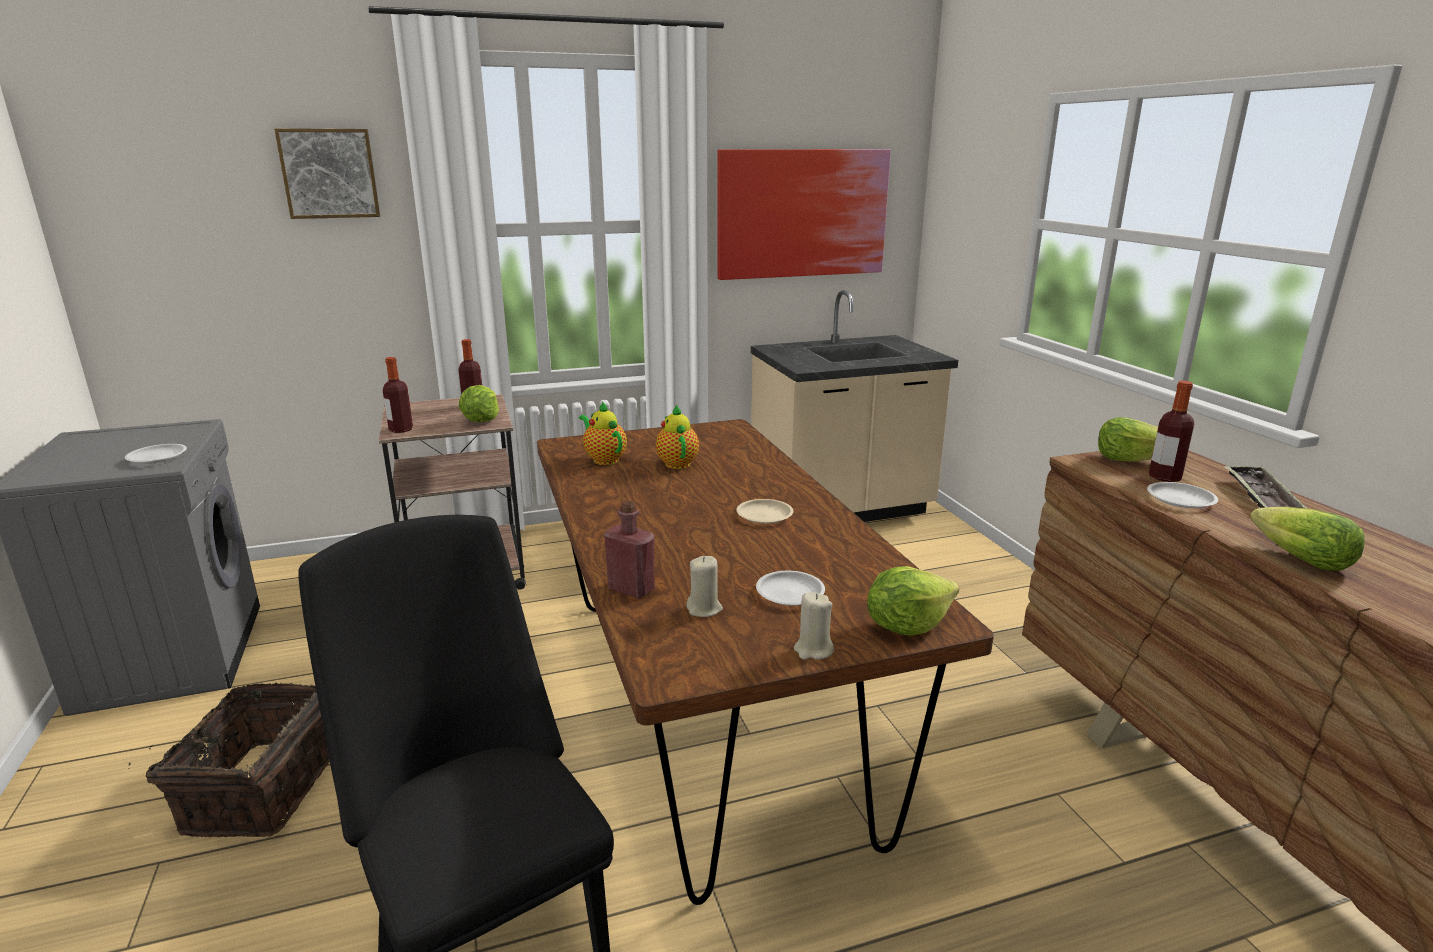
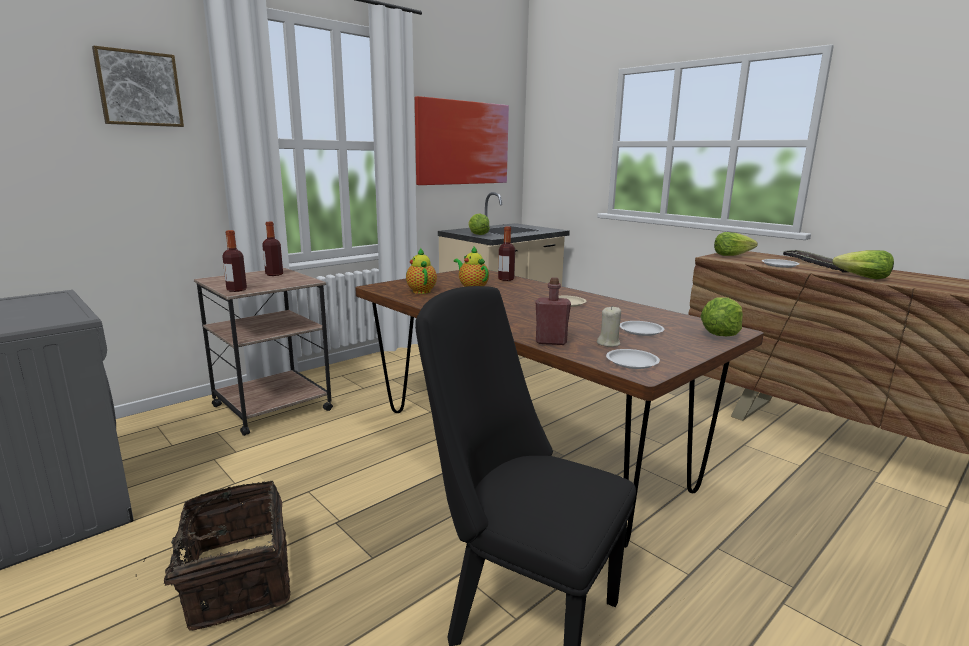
camera: 25 degrees left, 5 degrees down
(158, 457) = (56, 313): white plate -> white plate (632, 362)
(481, 420) = (295, 280): lettuce -> lettuce (477, 235)
(604, 459) = (421, 291): teapot -> teapot turned 45 degrees clockwise
(813, 650) = (695, 350): beige candle -> none
(1165, 477) = (758, 259): bottle -> bottle (506, 279)

